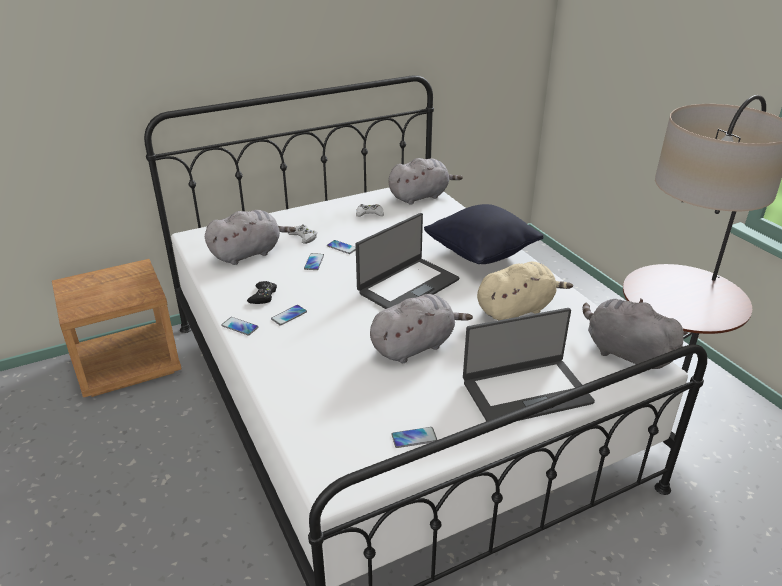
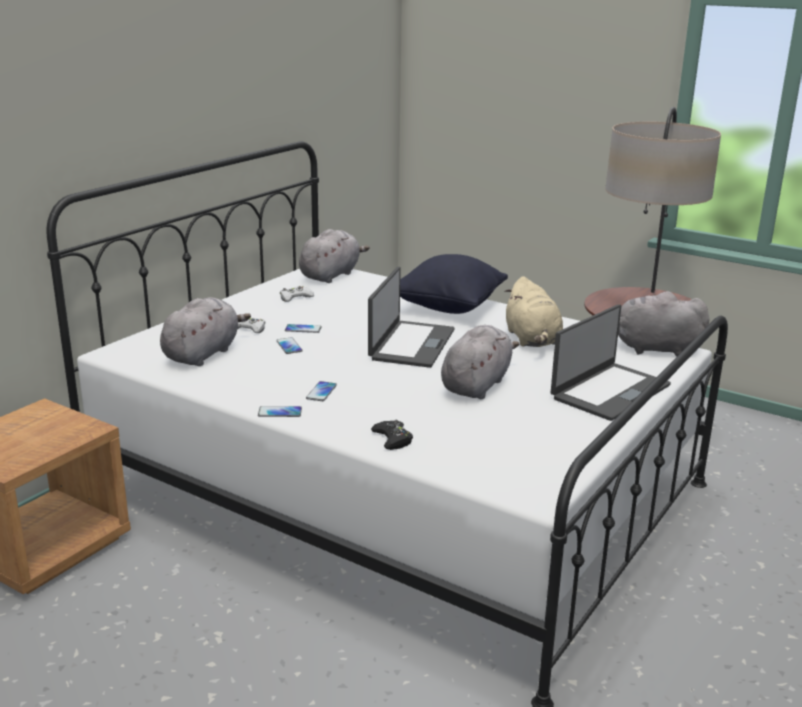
camera: 30 degrees left, 10 degrees down
(263, 296) = (270, 383): black game controller -> black game controller (392, 439)
(414, 438) = (559, 445): phone -> none
(517, 309) = (532, 340): beige plush toy -> beige plush toy turned 135 degrees clockwise

